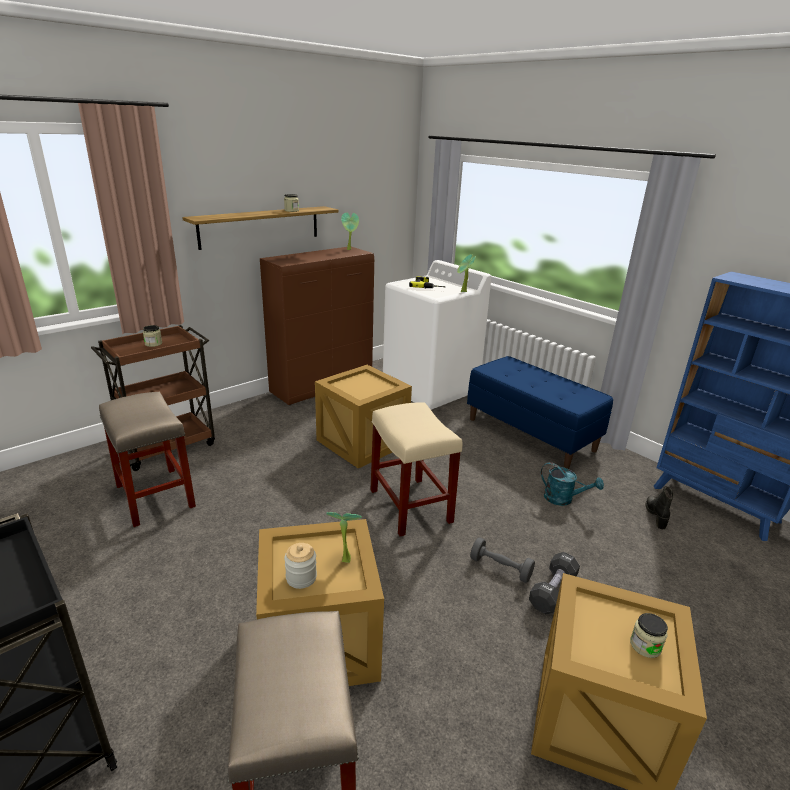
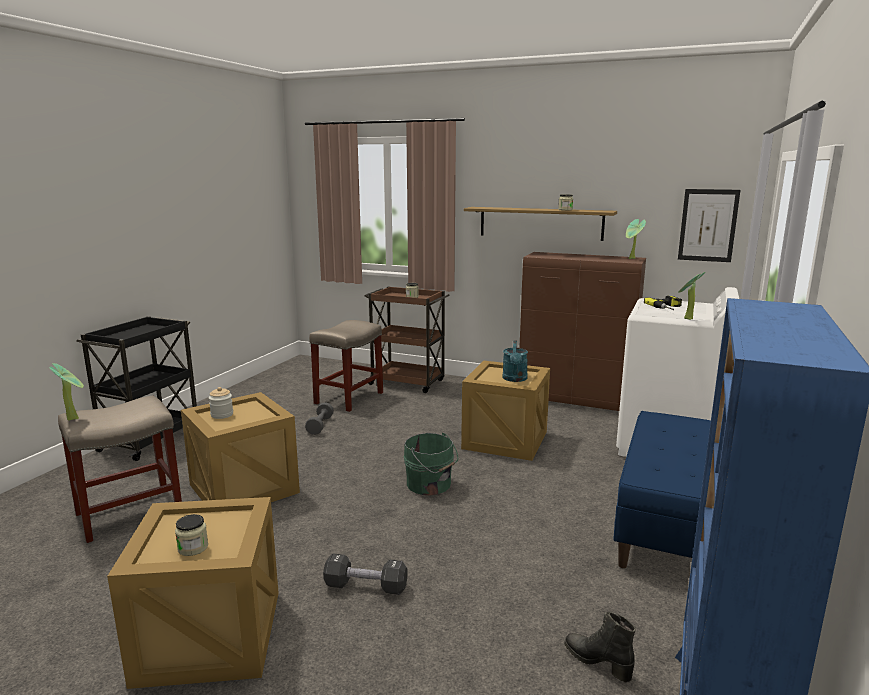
camera: 65 degrees right, 10 degrees down
(344, 558) = (248, 421): potted plant -> potted plant (74, 418)
(385, 212) = (708, 225): none -> picture
(411, 506) = (430, 485): beige stool -> green bucket
(500, 568) = (379, 549): grey dumbbell -> grey dumbbell (320, 426)
(563, 499) = (544, 572): turquoise watering can -> turquoise watering can (515, 379)
(656, 515) = (598, 662): black boot -> black boot turned 120 degrees counterclockwise

